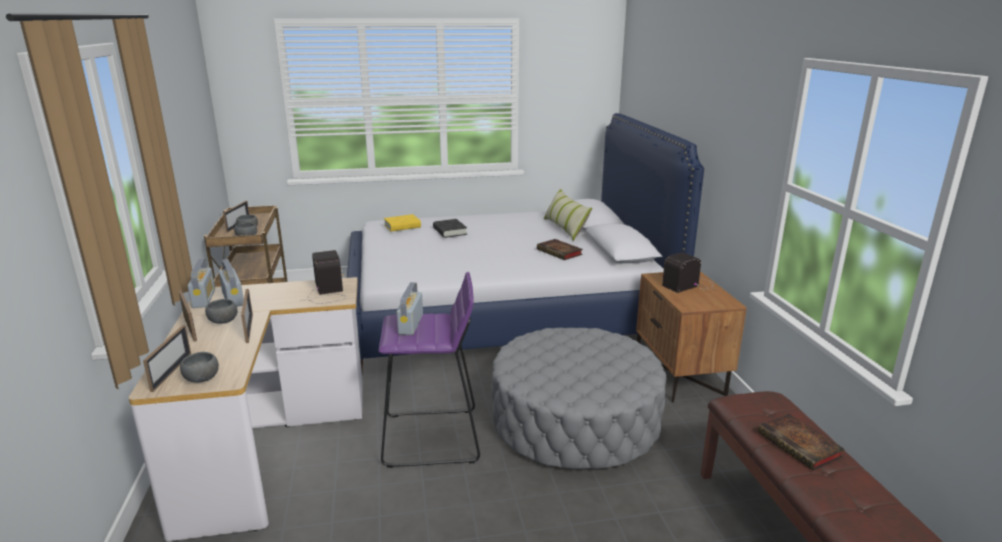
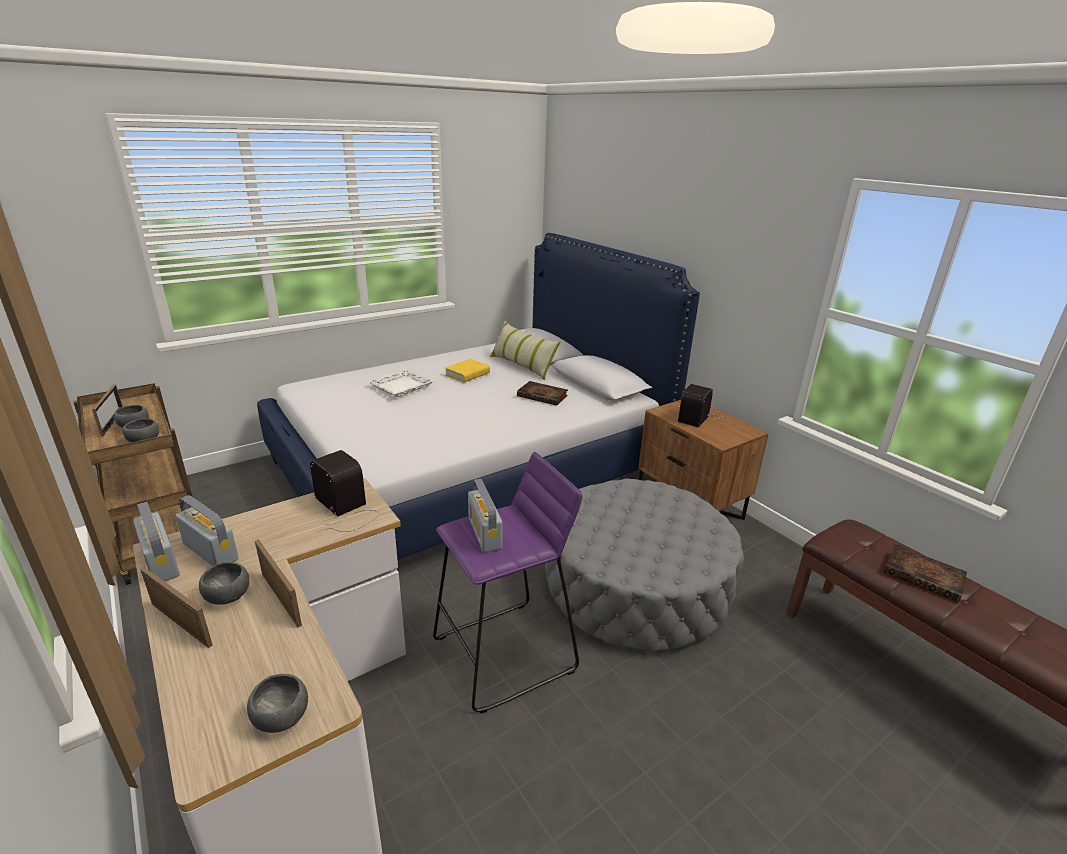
camera: 25 degrees left, 5 degrees up
(171, 372) = (216, 720): picture frame -> none
(402, 226) = (337, 387): yellow book -> yellow book (467, 374)
(450, 231) = (401, 387): black book -> white tray

